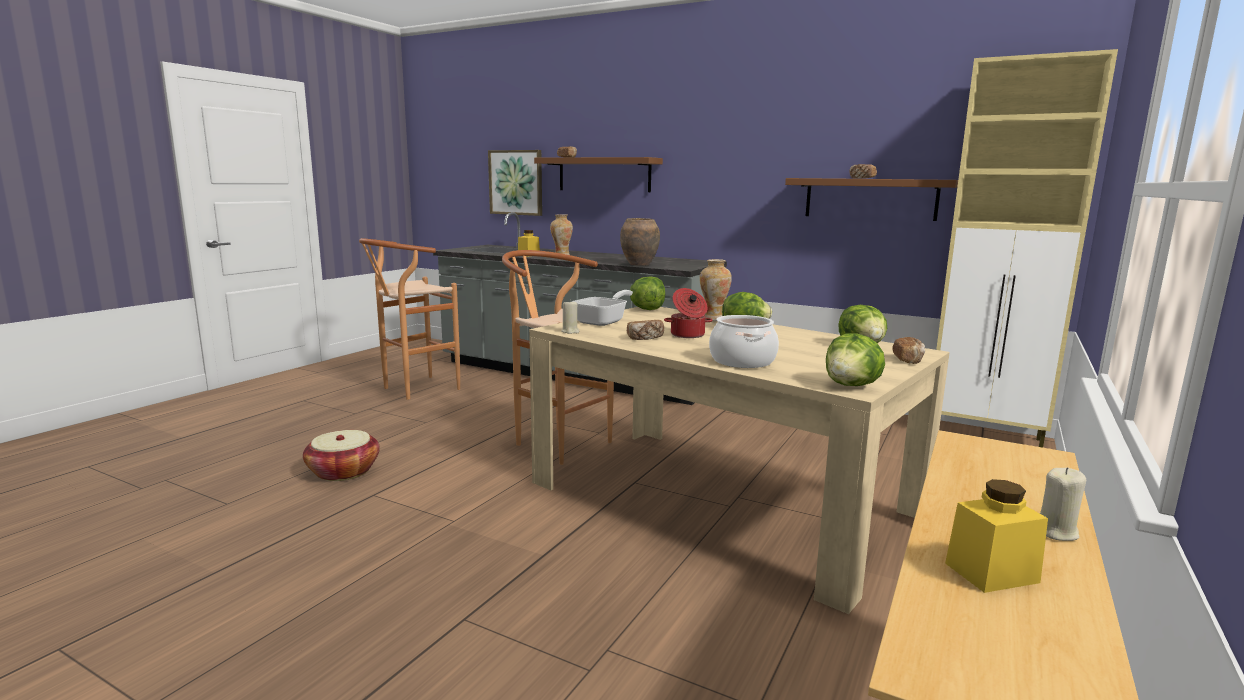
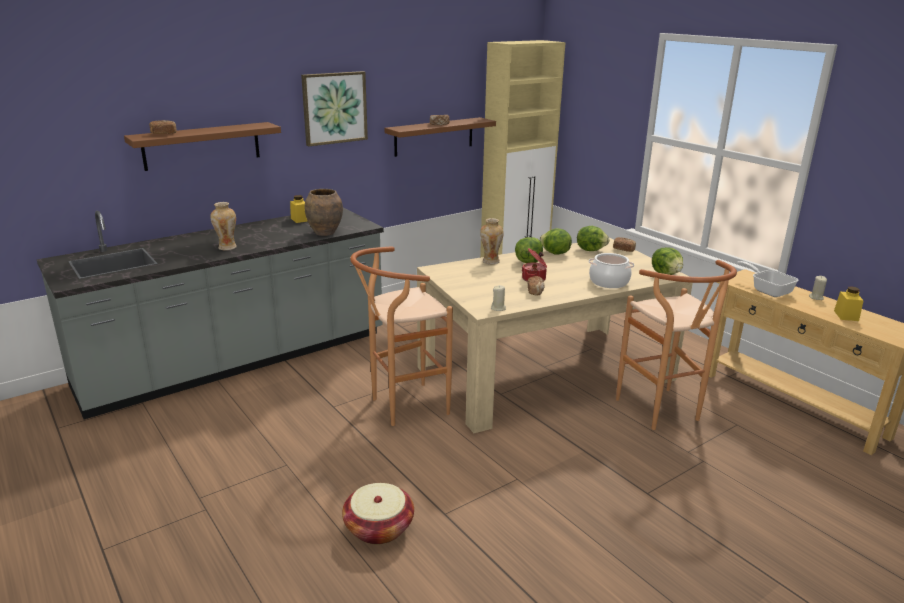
camera: 65 degrees left, 10 degrees up
(414, 389) = (165, 459): brown stool -> brown stool (663, 413)
(516, 182) = (70, 171): picture -> picture (334, 108)
(528, 255) = (189, 257): yellow jar -> yellow jar (300, 219)
(604, 321) = (470, 292): frying pan -> frying pan (767, 290)
(647, 309) = (437, 271): lettuce -> lettuce (555, 253)

